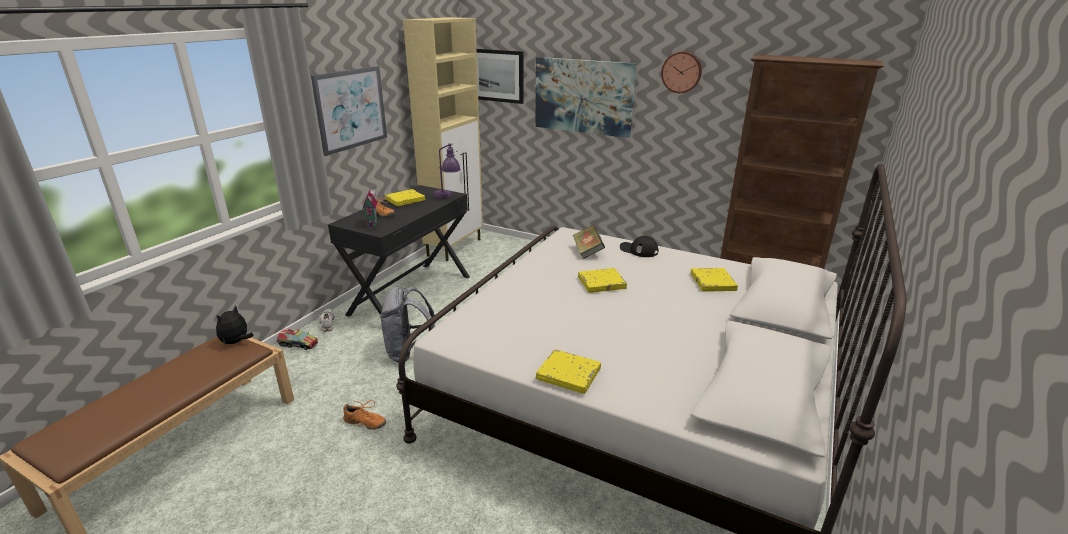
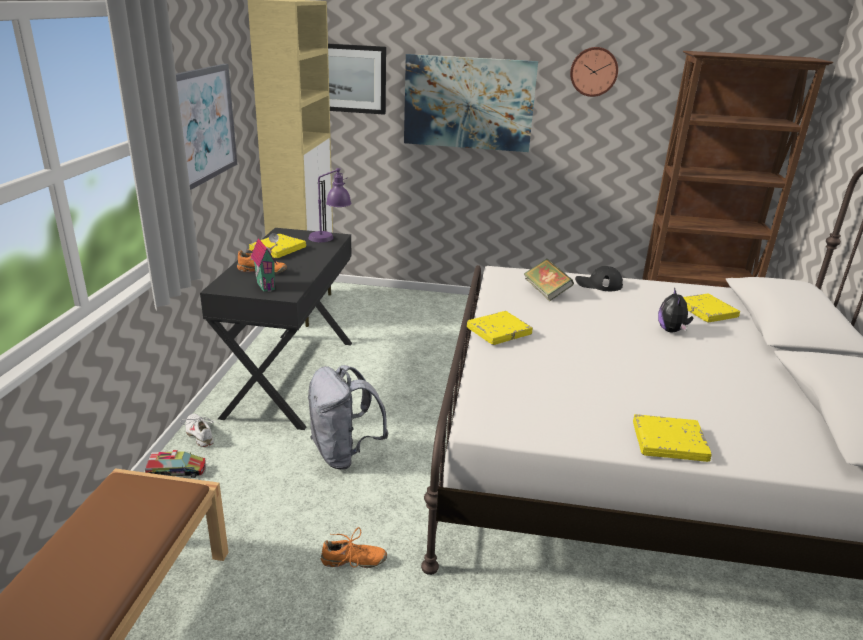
camera: 20 degrees left, 0 degrees up
(236, 342) = (146, 484): plush toy -> plush toy (671, 330)
(601, 283) = (597, 327): yellow book -> yellow book (498, 331)

